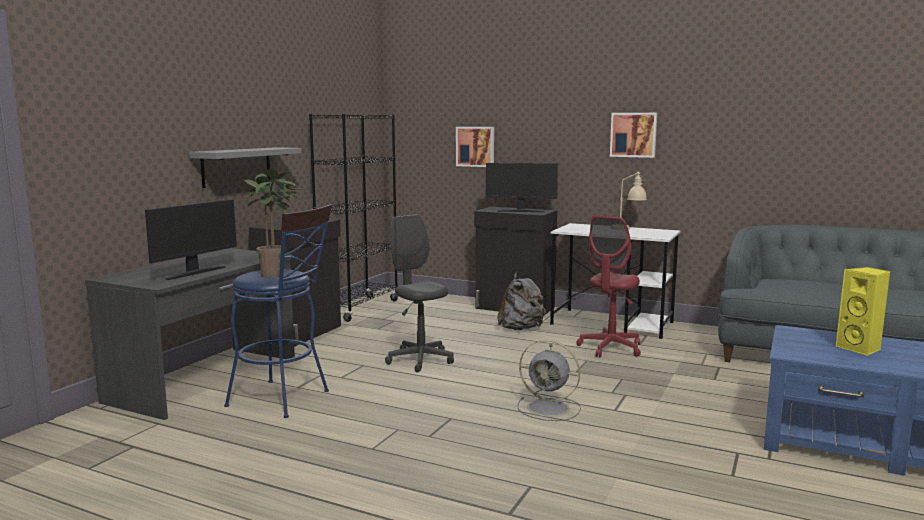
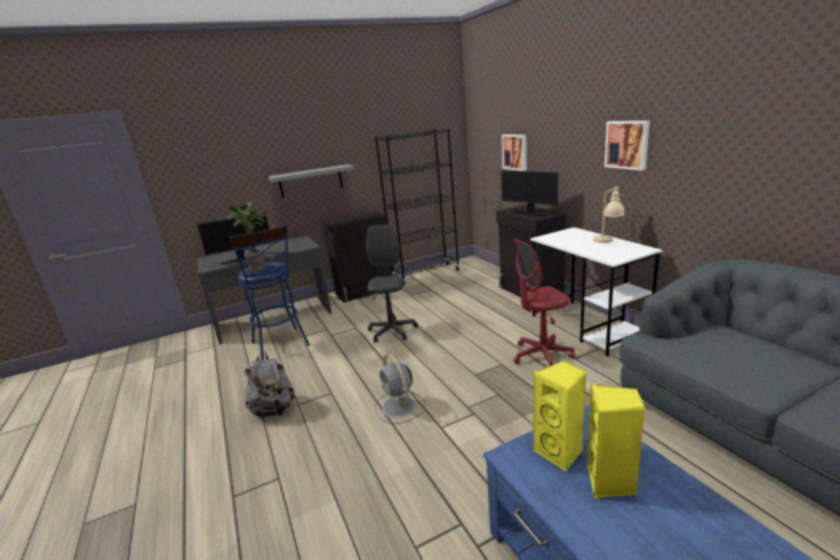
camera: 40 degrees right, 10 degrees up
(521, 329) = (502, 316): grey backpack -> grey backpack (274, 410)
(811, 345) = (560, 452): none -> yellow speaker

